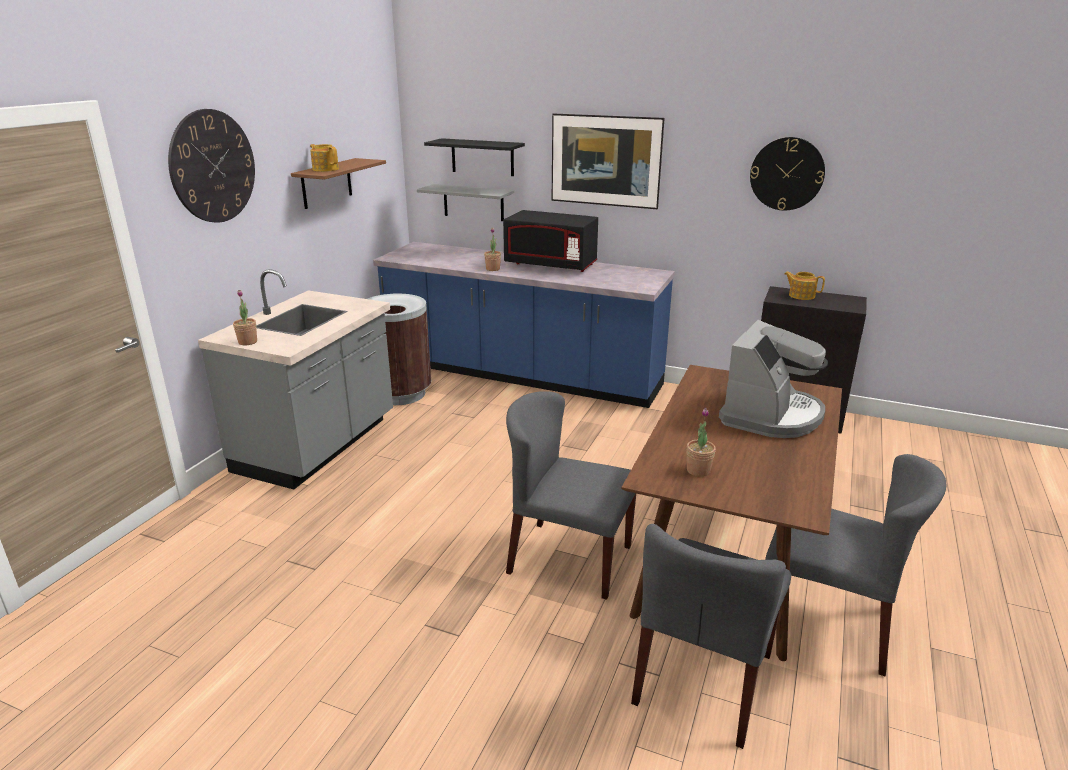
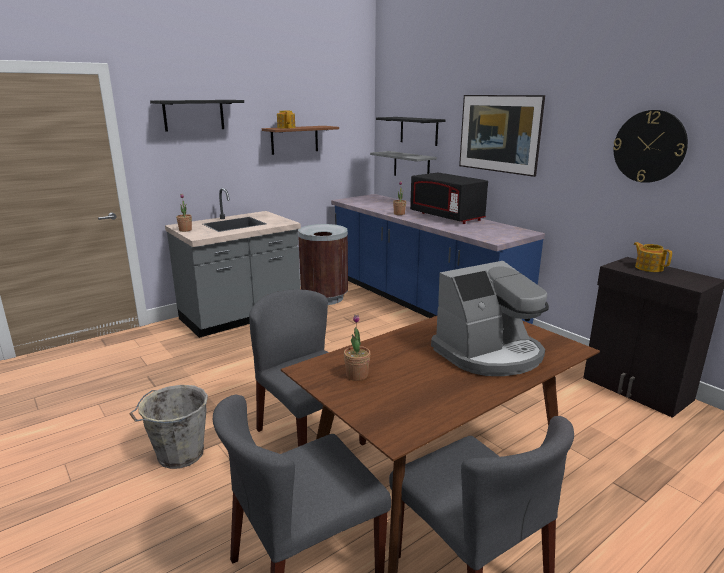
camera: 30 degrees right, 5 degrees down
(213, 166) = (194, 115): wall clock -> black shelf
(452, 633) = (178, 455): none -> grey bucket

